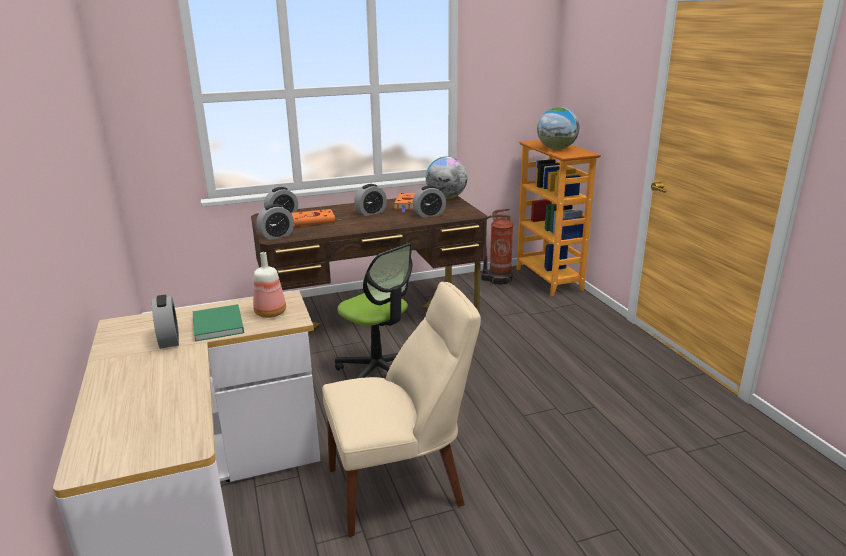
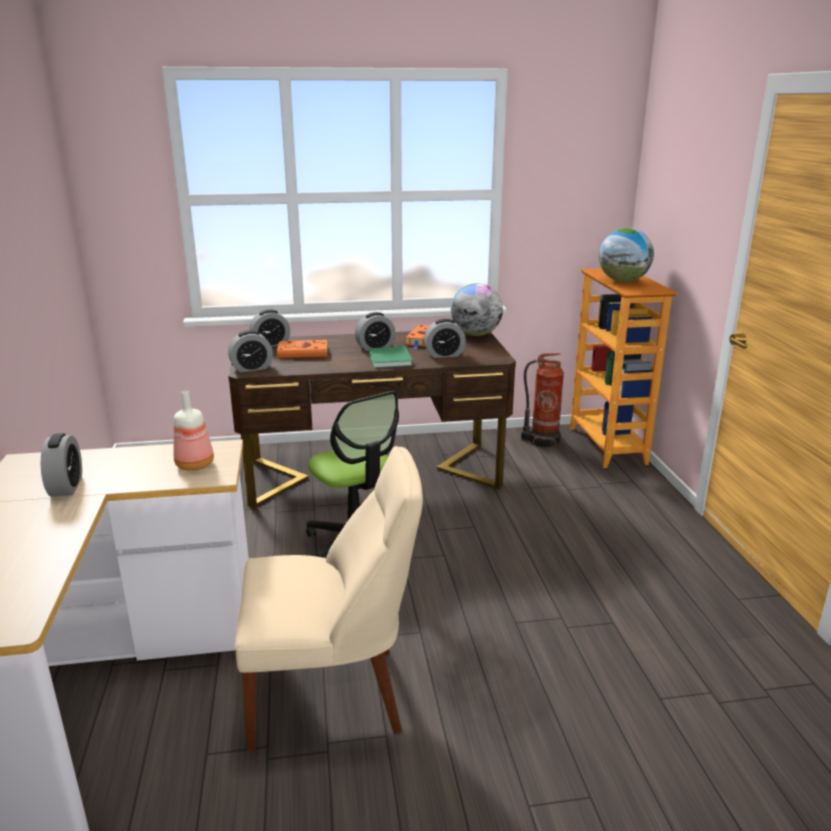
camera: 10 degrees right, 0 degrees up
(218, 325) = (128, 475): green book -> green book (390, 360)

